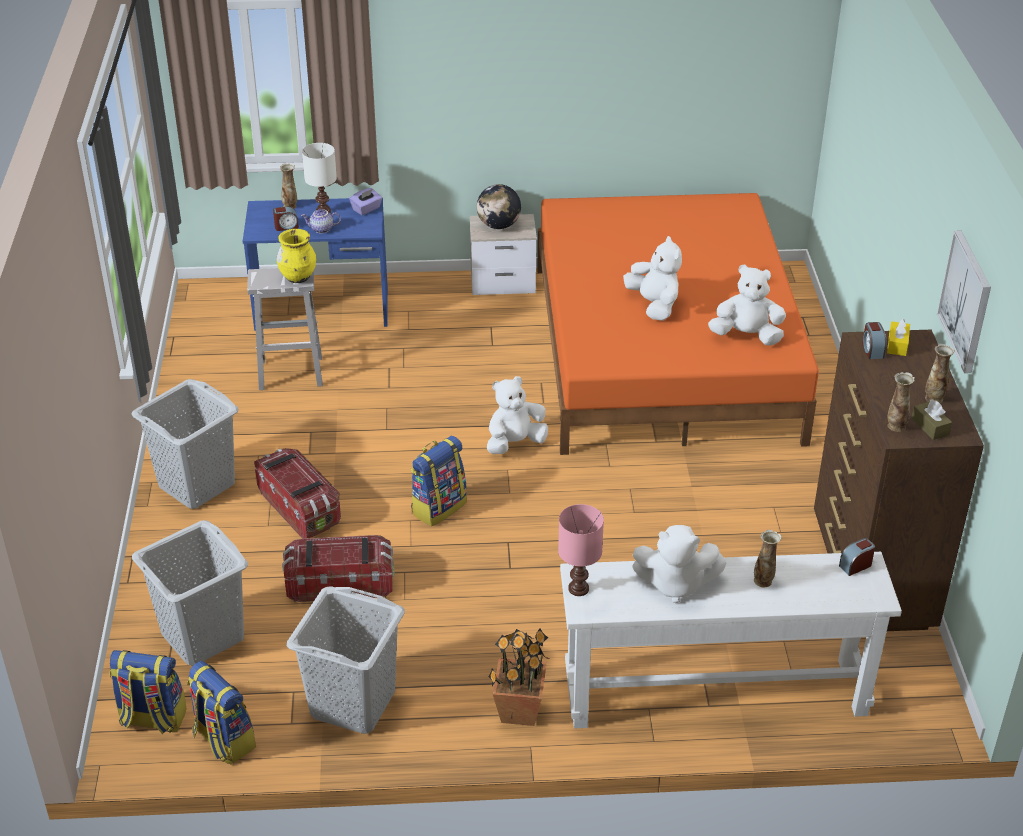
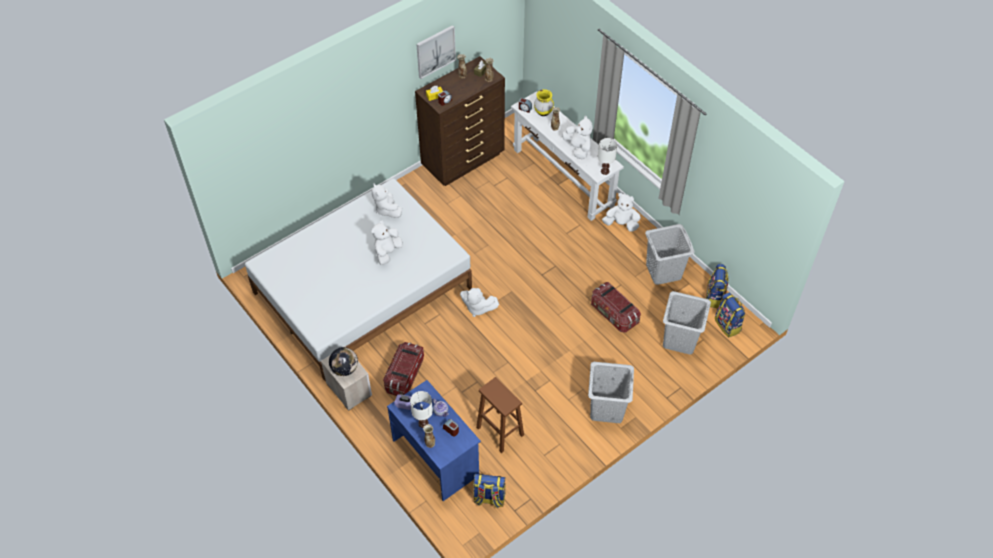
camera: 125 degrees left, 15 degrees up
(289, 373) = (500, 431): white stool -> brown stool
(298, 277) = (494, 387): yellow vase -> yellow vase (543, 112)
(300, 508) = (586, 358): storage box -> storage box (404, 376)
(438, 507) = (541, 310): backpack -> backpack (489, 498)
(519, 711) = (621, 224): potted plant -> white plush toy
(578, 588) = (604, 171): pink table lamp -> white table lamp
(664, 351) = (362, 289): orange bed -> white bed

